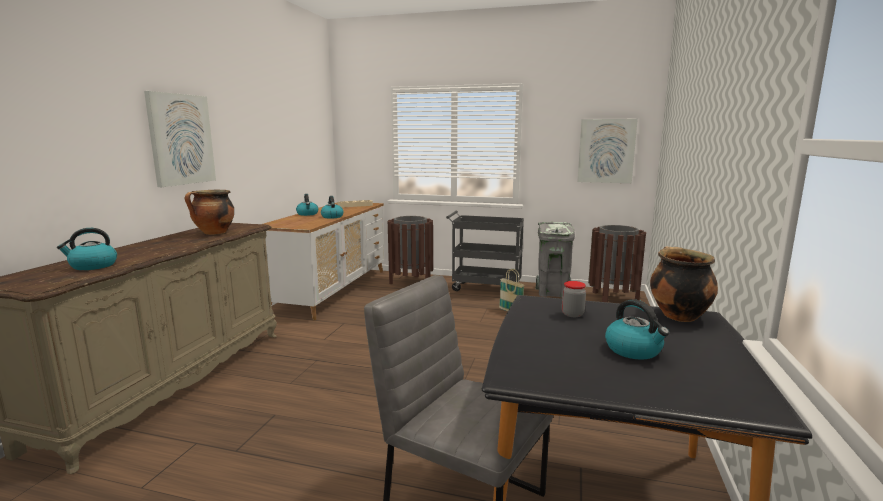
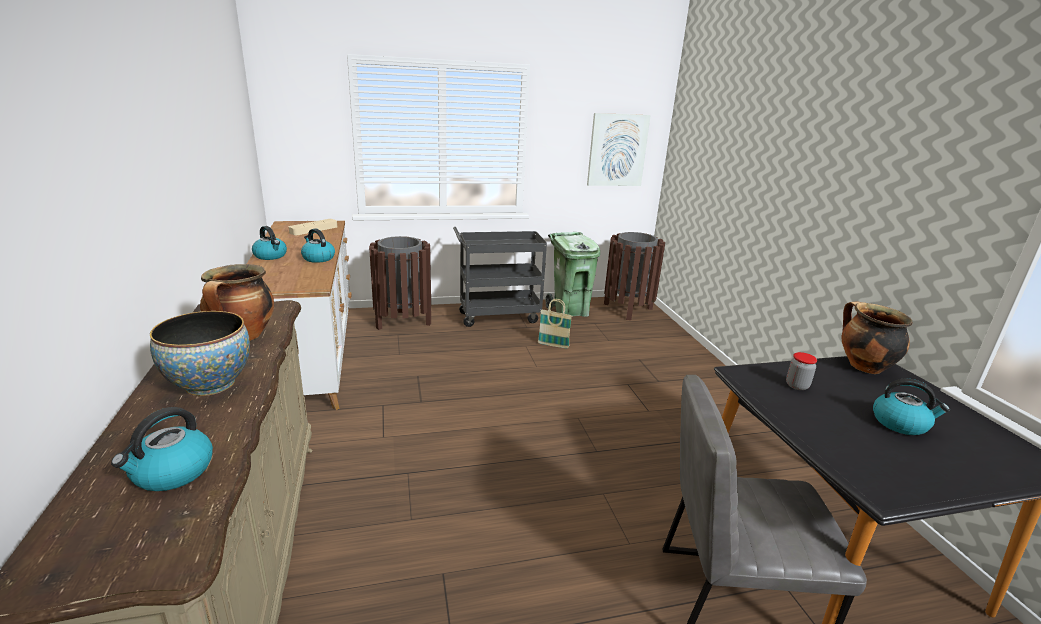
camera: 30 degrees left, 10 degrees up
(165, 245) = (210, 384): none -> bowl
(181, 139) = (141, 183): picture -> none
(553, 293) = (569, 311): grey trash can -> green trash can

